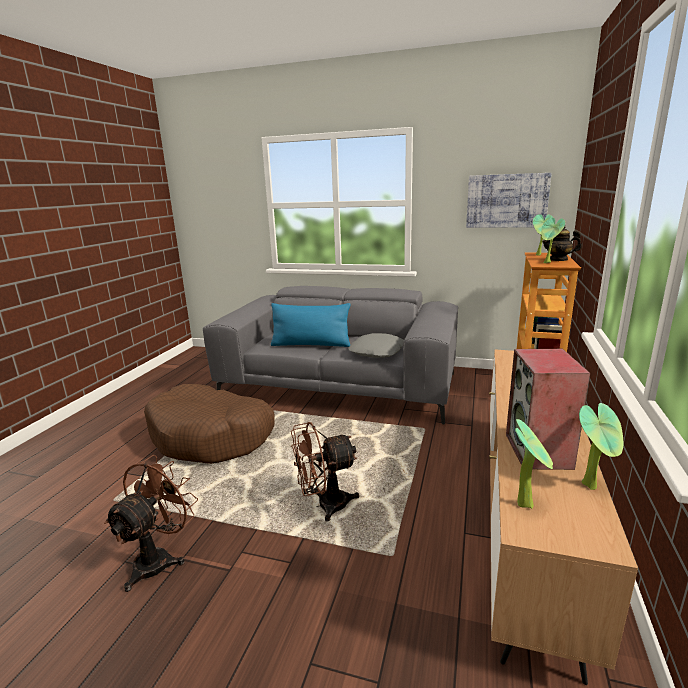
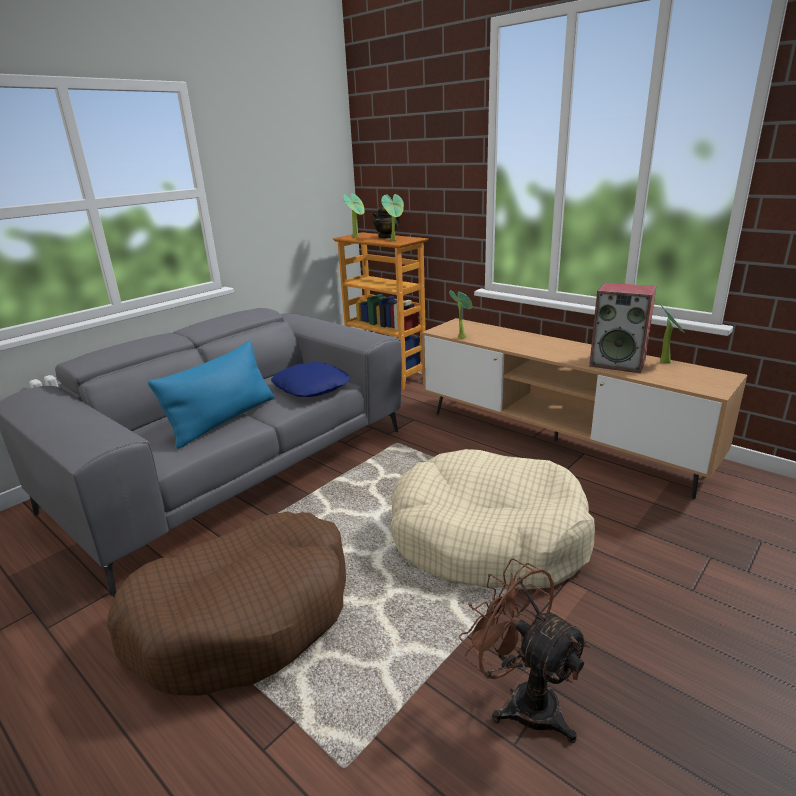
camera: 65 degrees left, 5 degrees up
(324, 505) = (487, 537): brown fan -> beige dog bed
(377, 351) = (312, 387): grey pillow -> blue pillow
(506, 201) = (302, 182): picture -> none
(527, 503) = (684, 382): potted plant -> potted plant (461, 337)

